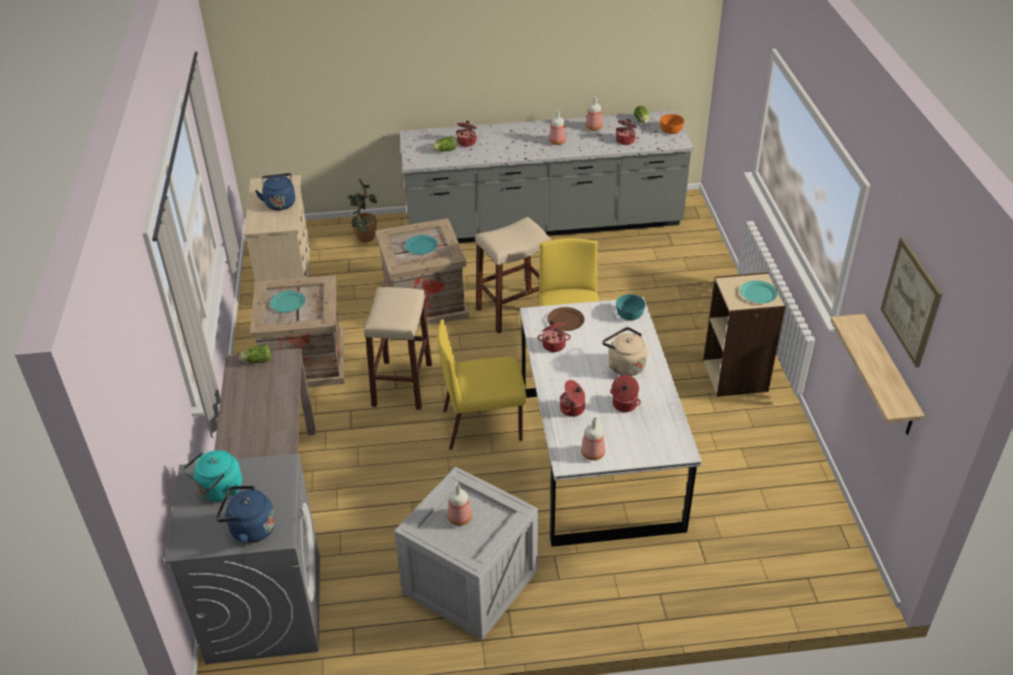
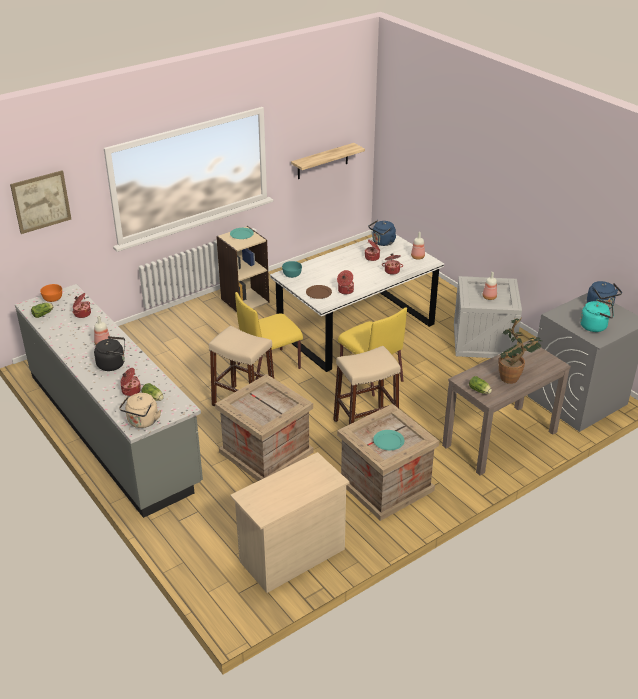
camera: 120 degrees left, 5 degrees down
(280, 203) = (286, 483): blue kettle -> blue kettle (382, 242)
(364, 240) = (202, 529): potted plant -> potted plant (513, 377)
(421, 246) = (262, 404): turquoise plate -> none
(517, 141) = (113, 364): none -> black kettle
(593, 128) = (67, 334): bottle -> none
(624, 365) = (340, 265): beige kettle -> beige kettle (142, 422)
(911, 301) = (323, 114): picture -> picture (41, 201)

